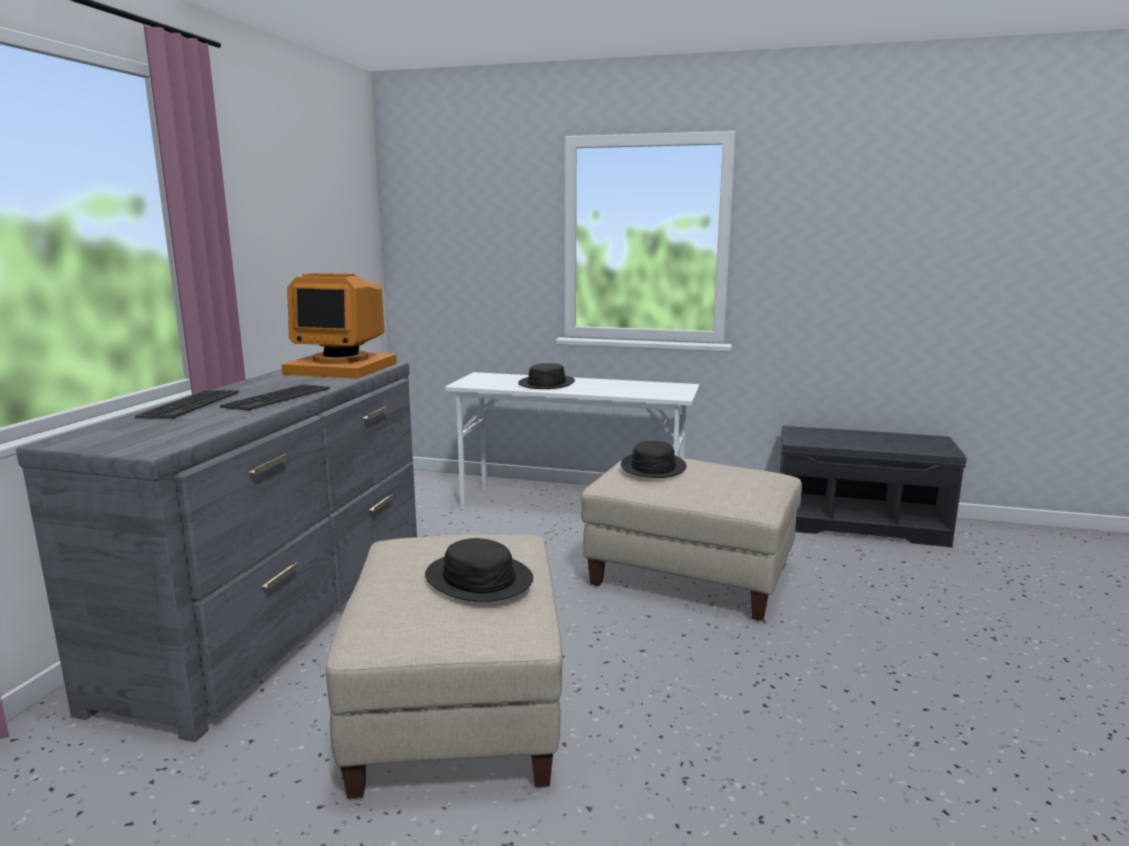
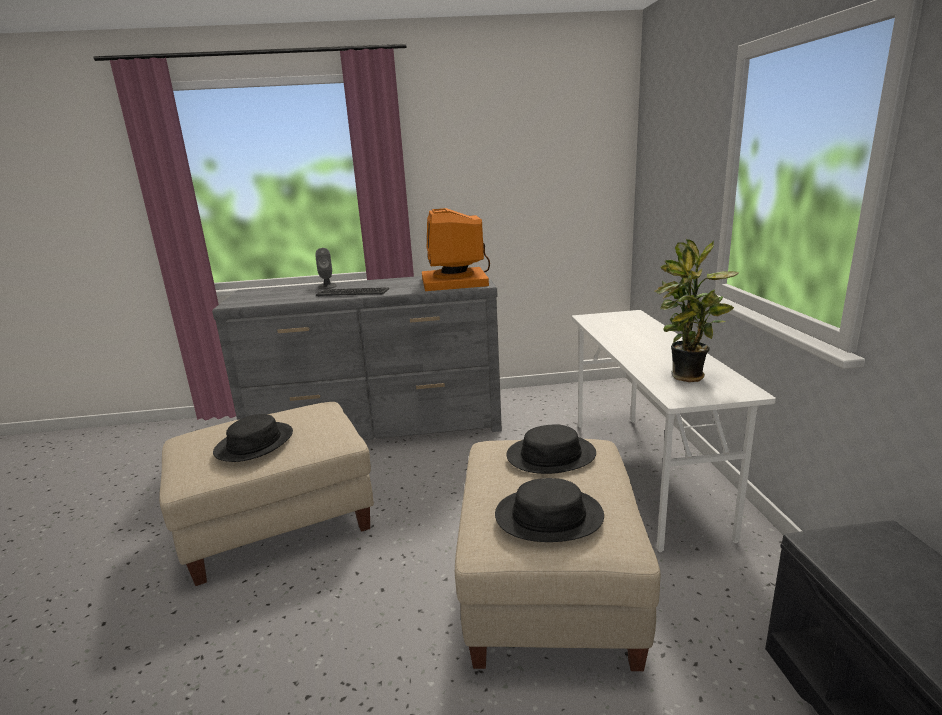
camera: 70 degrees right, 5 degrees up
(189, 405) = (327, 286): keyboard -> grey speaker
(546, 383) = (638, 338): black hat -> black hat (549, 516)
(645, 389) = (687, 378): none -> potted plant

